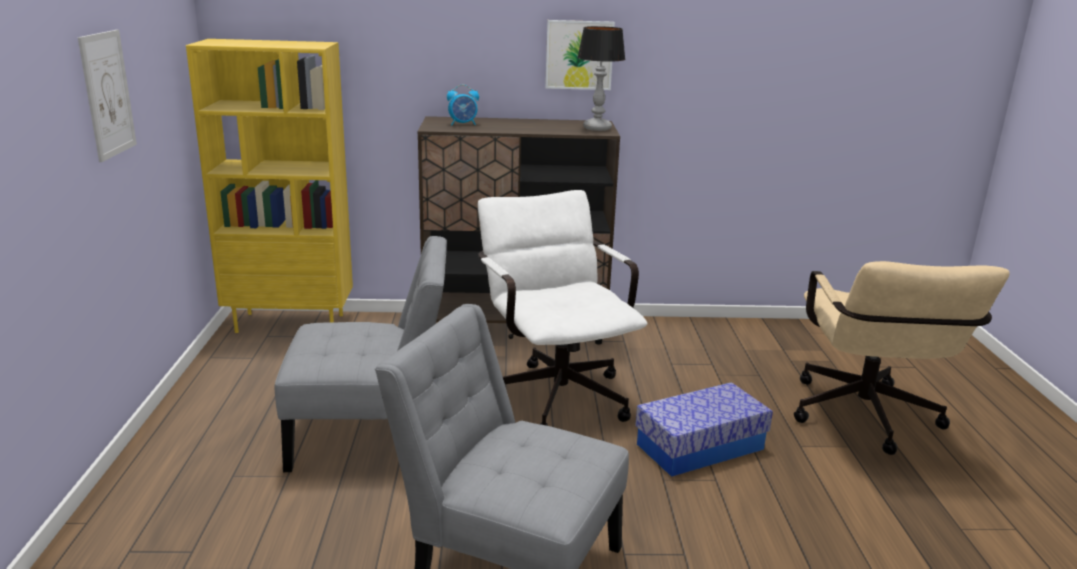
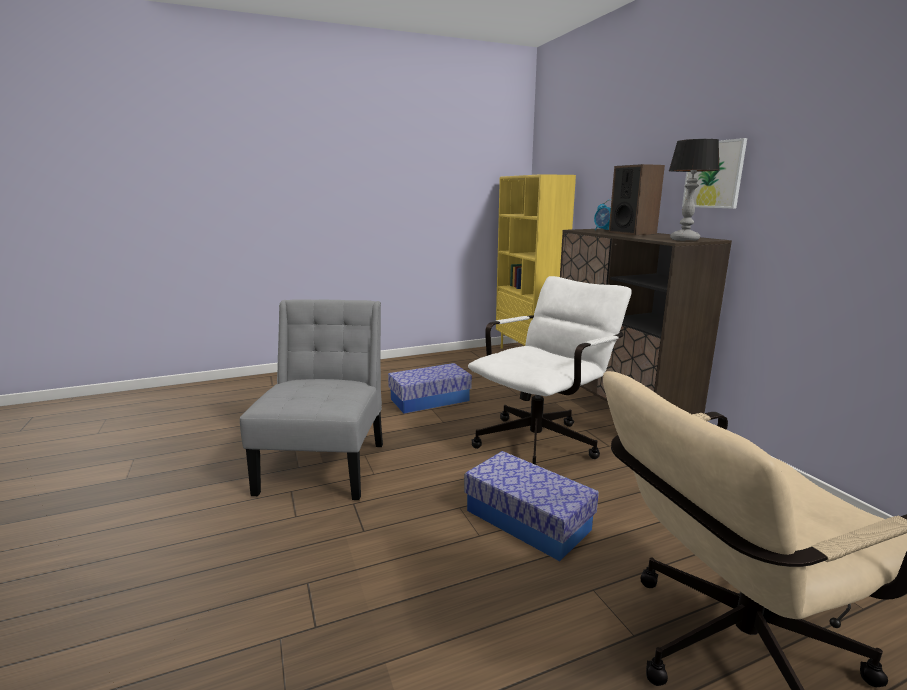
camera: 70 degrees right, 5 degrees down
(108, 94) = (414, 190): picture -> none
(371, 437) = (430, 400): grey chair -> storage box
(508, 124) = (632, 233): none -> speaker

